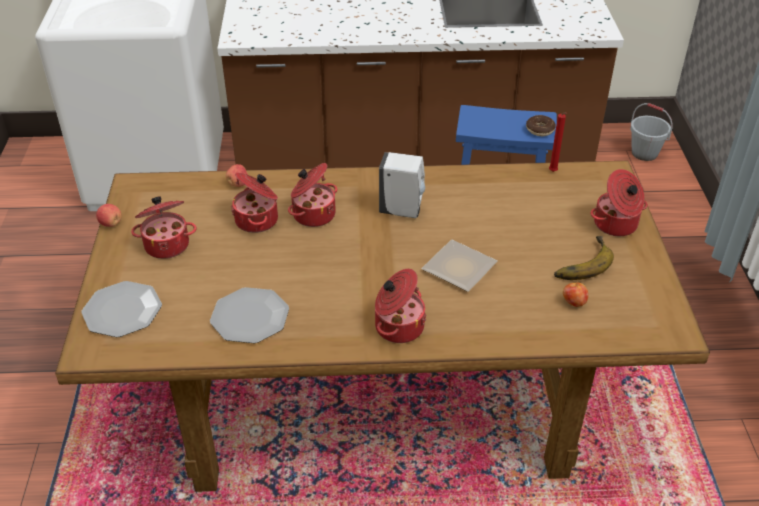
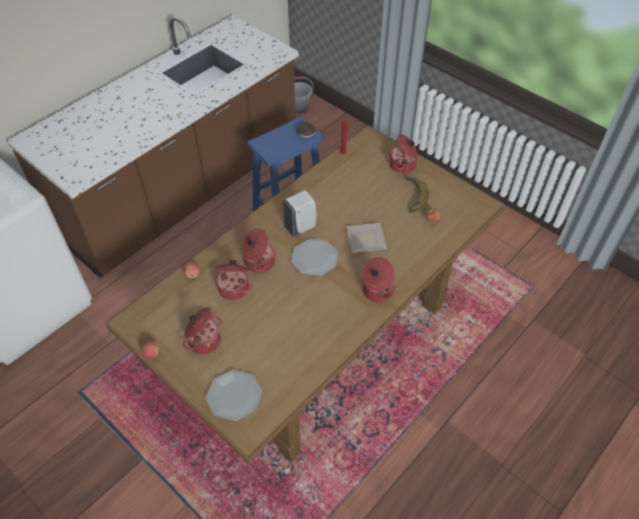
camera: 45 degrees left, 10 degrees up
(250, 317) = (304, 343): plate -> plate (314, 258)

